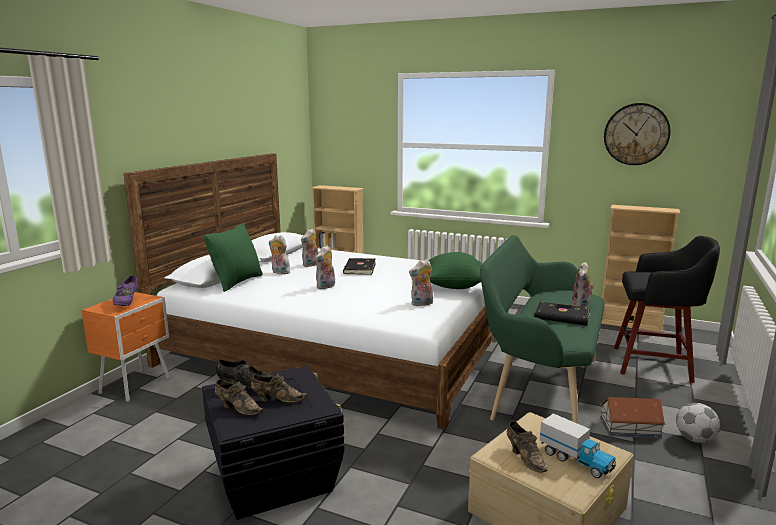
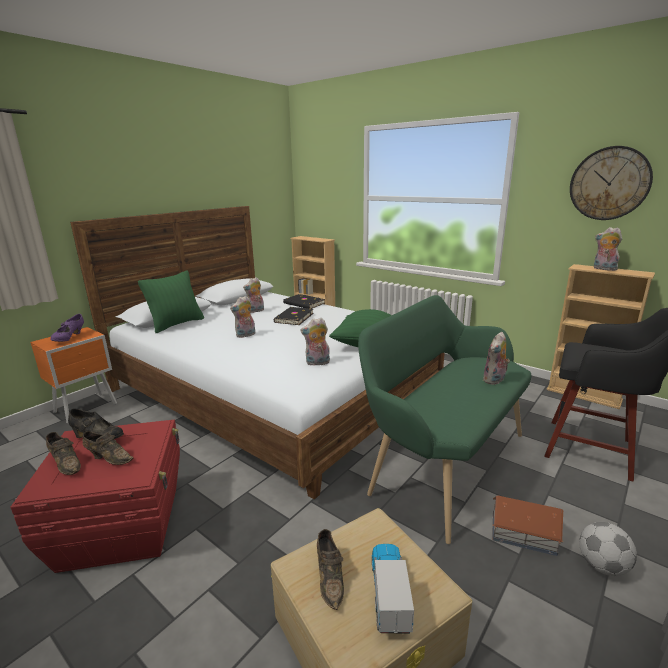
camera: 15 degrees right, 5 degrees up
(275, 475) = (123, 525): black storage box -> red storage box
(279, 272) = (221, 317): plush toy -> plush toy (603, 269)
(562, 317) = (463, 393): black book -> black book (304, 303)
(576, 460) = (389, 596): toy truck -> toy truck turned 150 degrees counterclockwise

